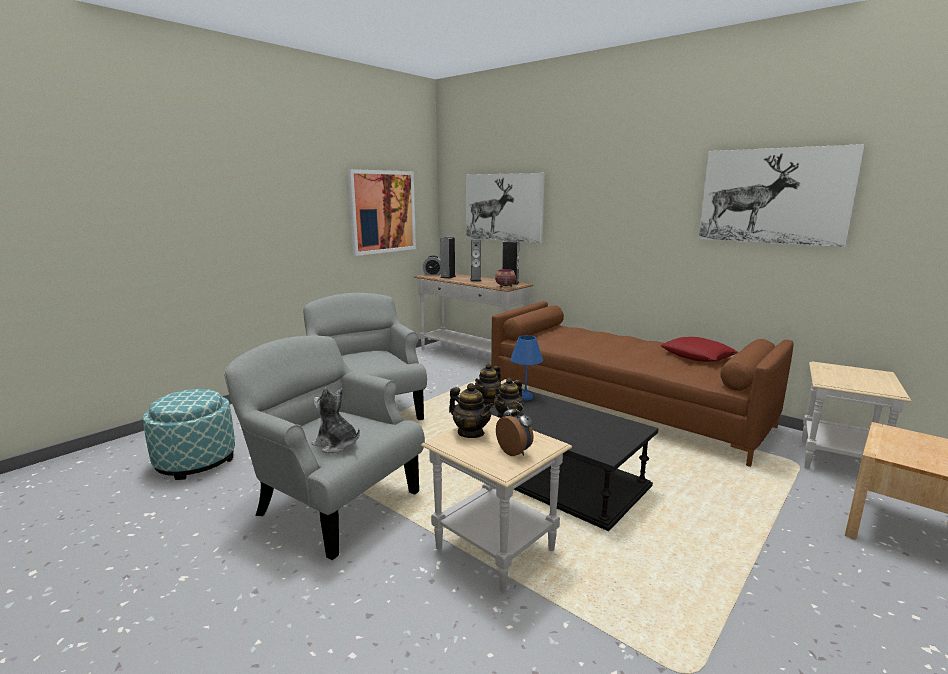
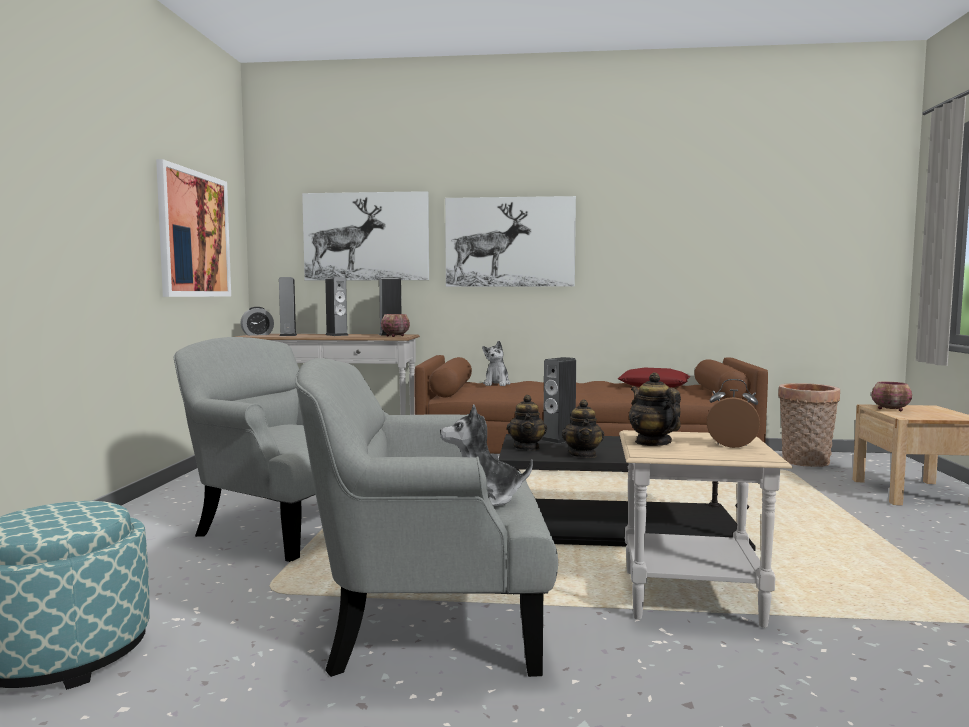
camera: 35 degrees left, 10 degrees down
(471, 433) = (653, 443): teapot -> teapot turned 120 degrees counterclockwise
(526, 397) = (559, 439): blue table lamp -> speaker
(572, 332) = (497, 384): none -> plush toy
(774, 196) = (696, 216): picture -> picture (510, 242)
(838, 461) = (805, 463): beige side table -> basket
(892, 439) = (891, 410): none -> bowl

